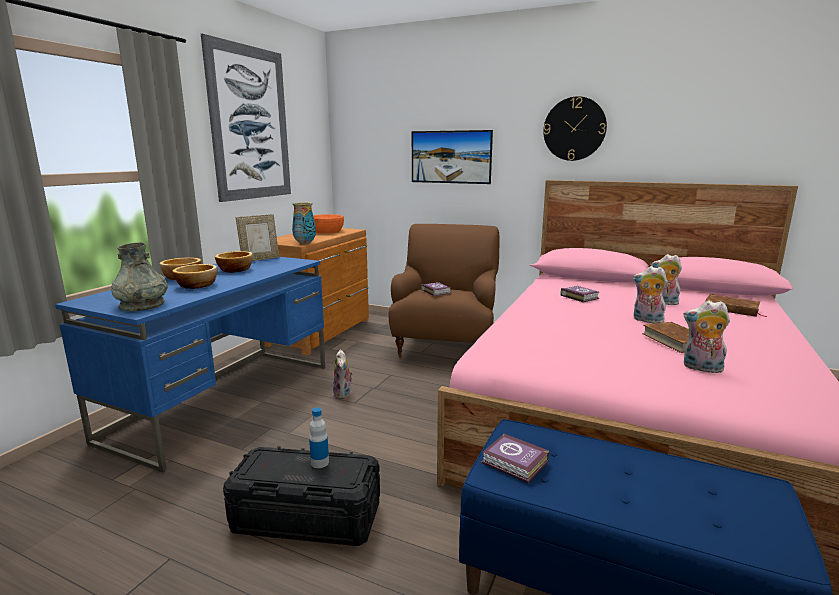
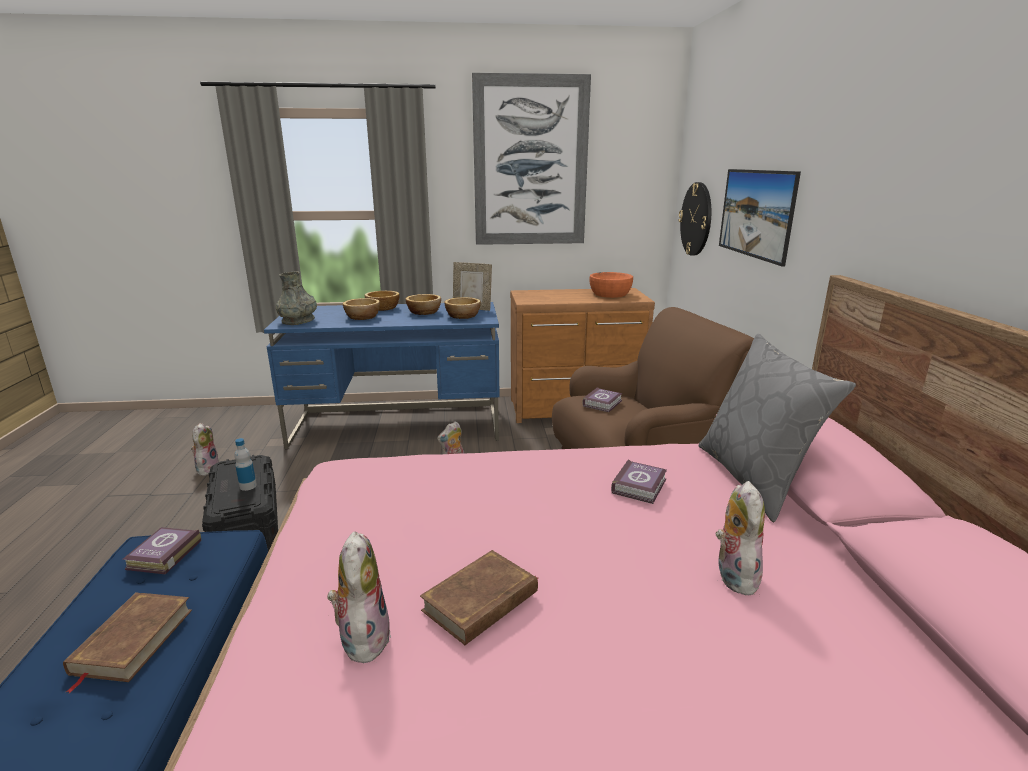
camera: 60 degrees right, 5 degrees up
(277, 263) = (463, 316): none -> bowl
(305, 243) = (533, 302): vase -> none
(574, 129) = (901, 176): wall clock -> wall clock (696, 219)
(584, 281) = (754, 478): none -> grey pillow
(646, 320) = (570, 562): plush toy -> plush toy (207, 469)
(731, 309) = (808, 679): brown book -> brown book (132, 641)

